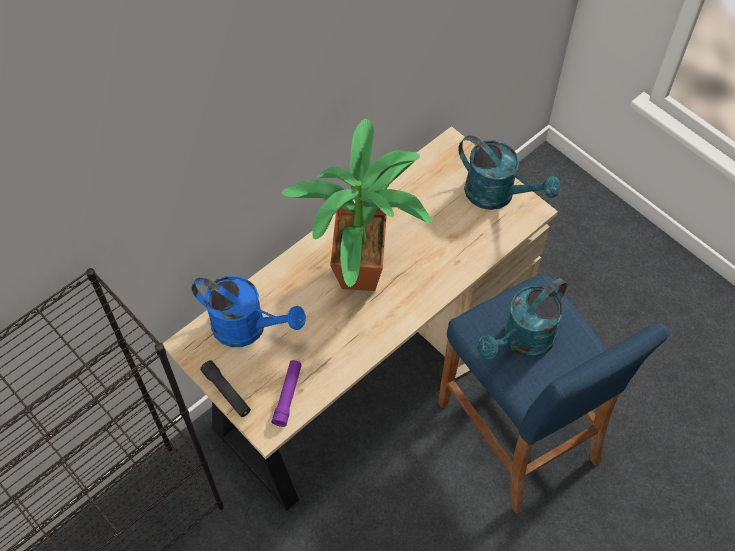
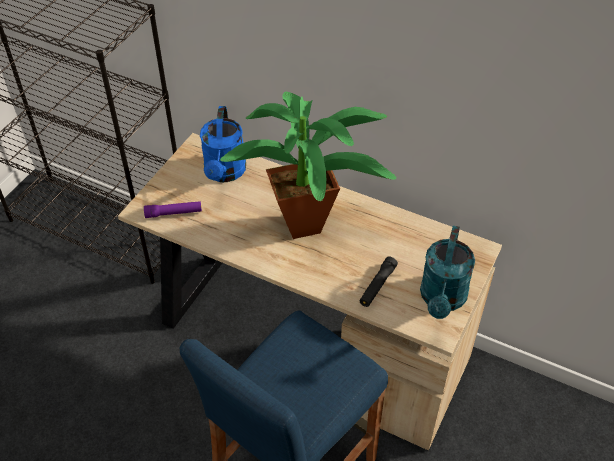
camera: 70 degrees right, 10 degrees down
(226, 392) = (164, 178): black flashlight -> black flashlight (377, 286)
(522, 342) = (294, 366): turquoise watering can -> none

